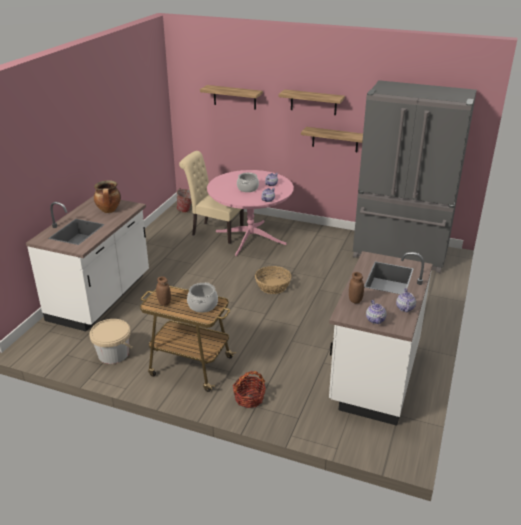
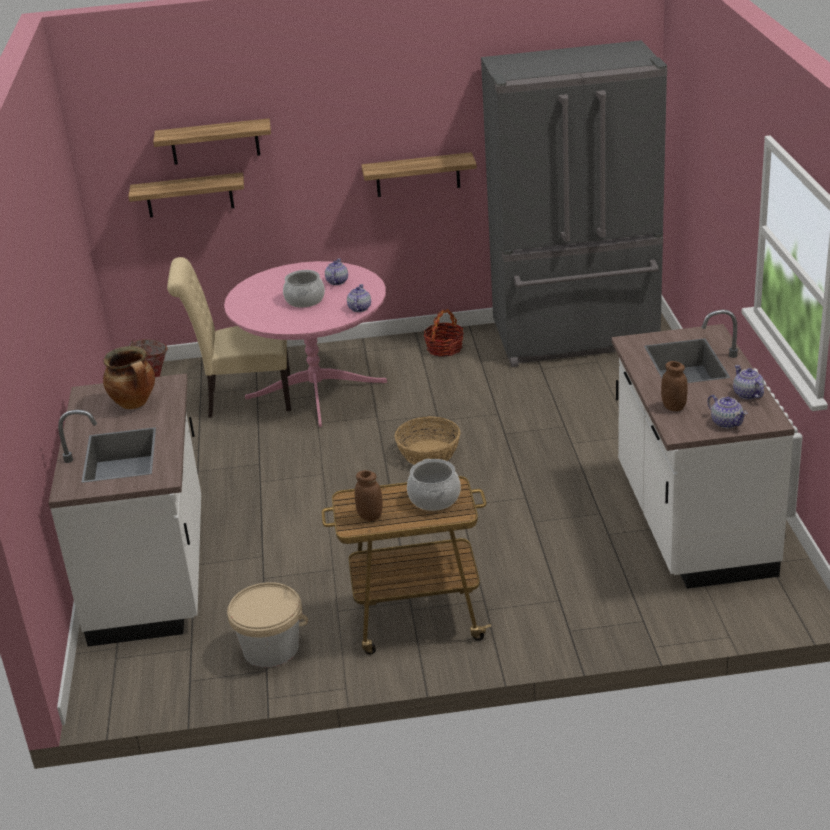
camera: 25 degrees left, 0 degrees up
(249, 398) = (549, 624): basket -> basket (444, 349)
(313, 102) = (369, 118): shelf -> shelf (189, 195)

